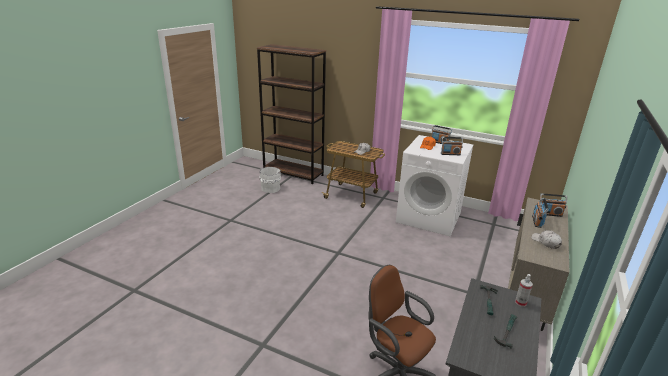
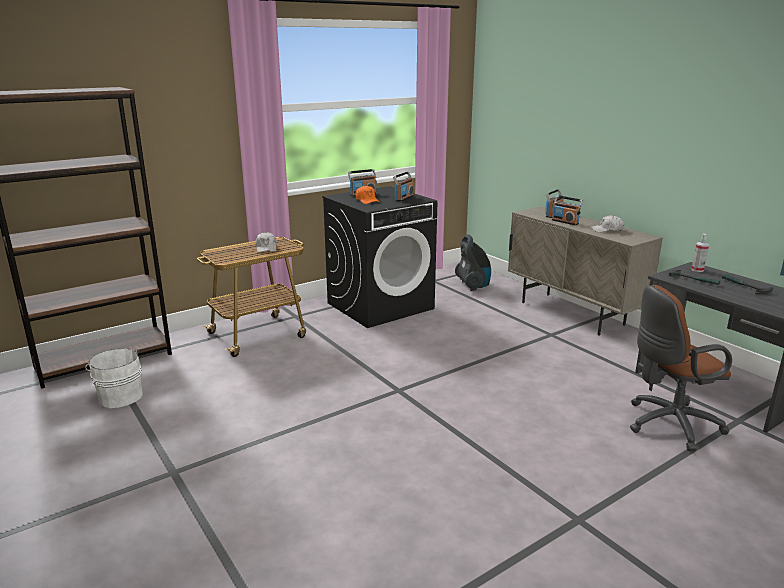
camera: 60 degrees left, 5 degrees down
(429, 217) = (380, 305): white washing machine -> black washing machine
(509, 241) = (473, 285): none -> vacuum cleaner

